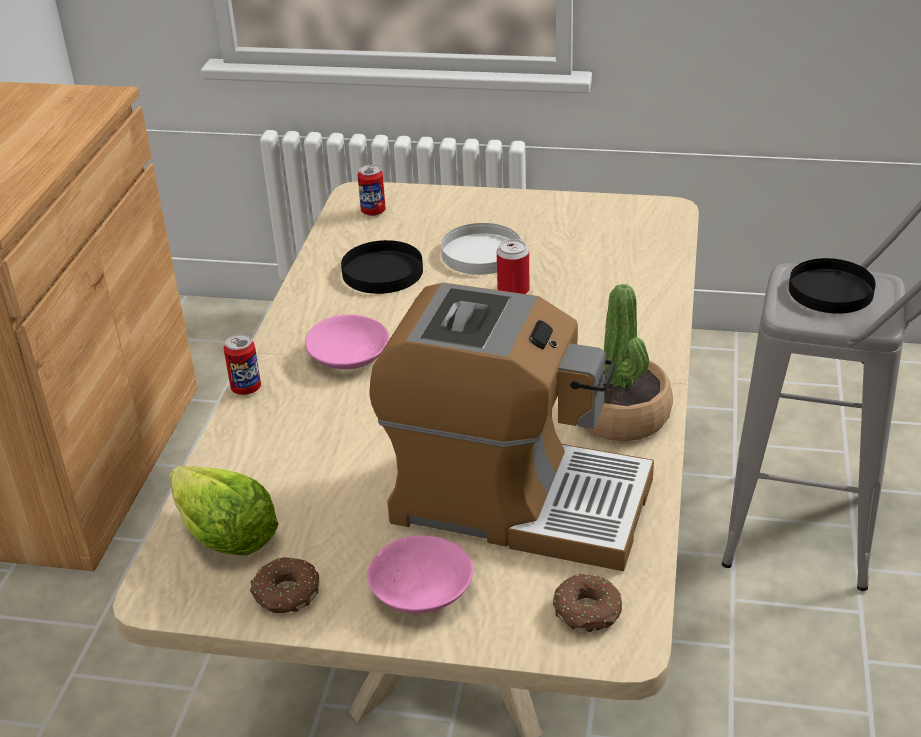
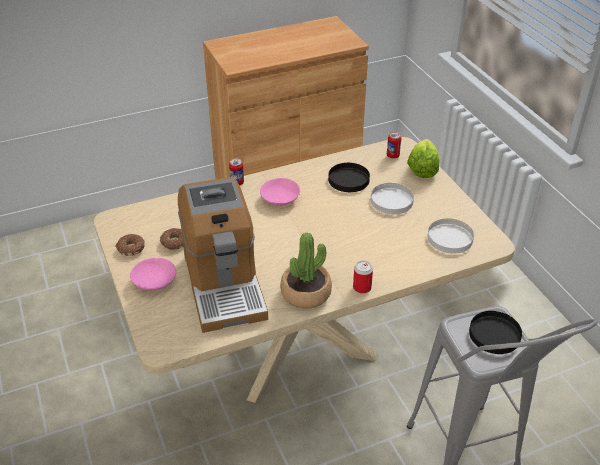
camera: 55 degrees right, 5 degrees up
(224, 534) = (151, 218): lettuce -> lettuce (422, 168)
(513, 290) = (371, 223): can -> can (362, 287)
(588, 612) = (171, 331): donut -> donut (174, 242)
(618, 238) = (449, 238): none -> white plate

